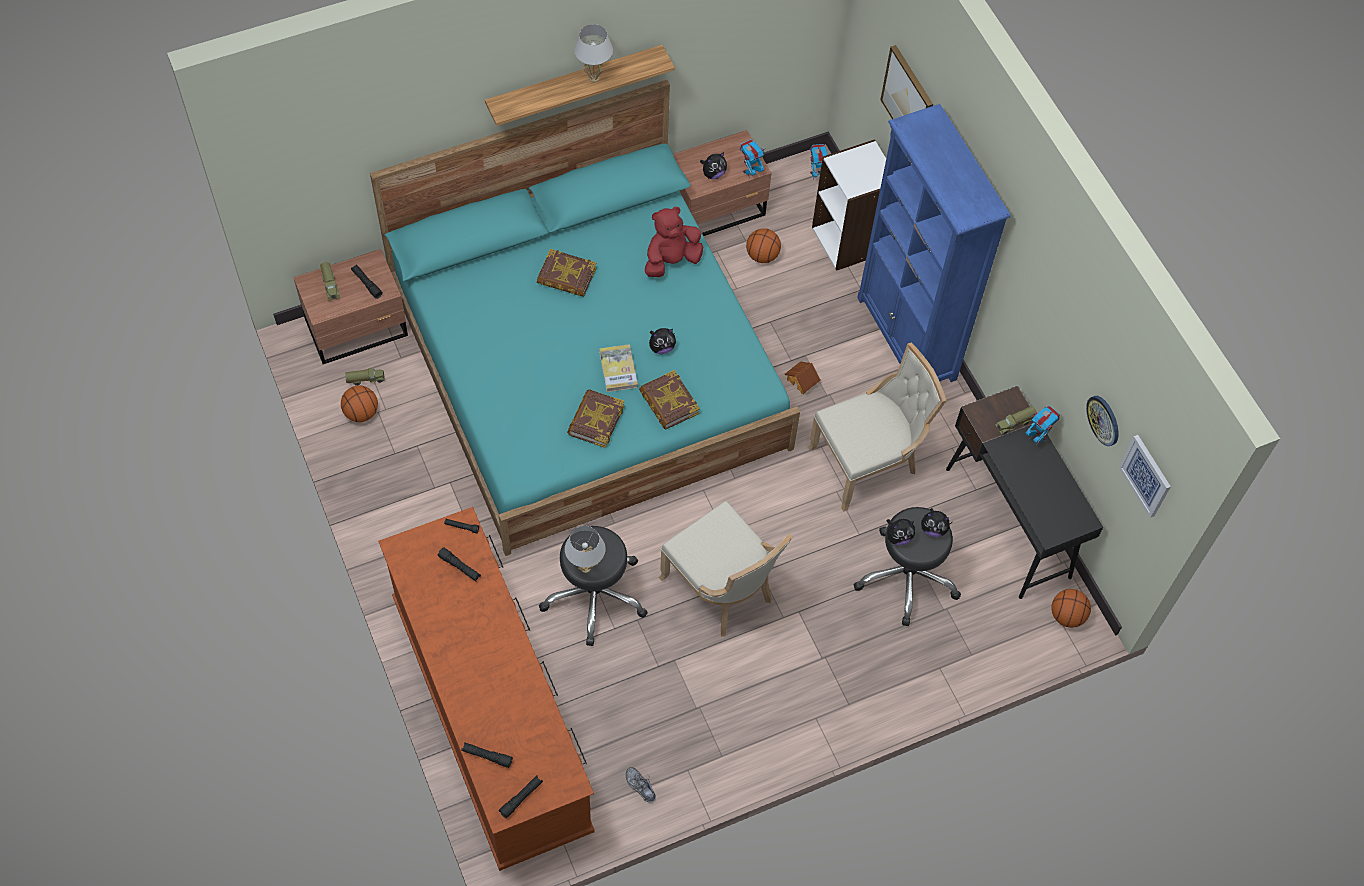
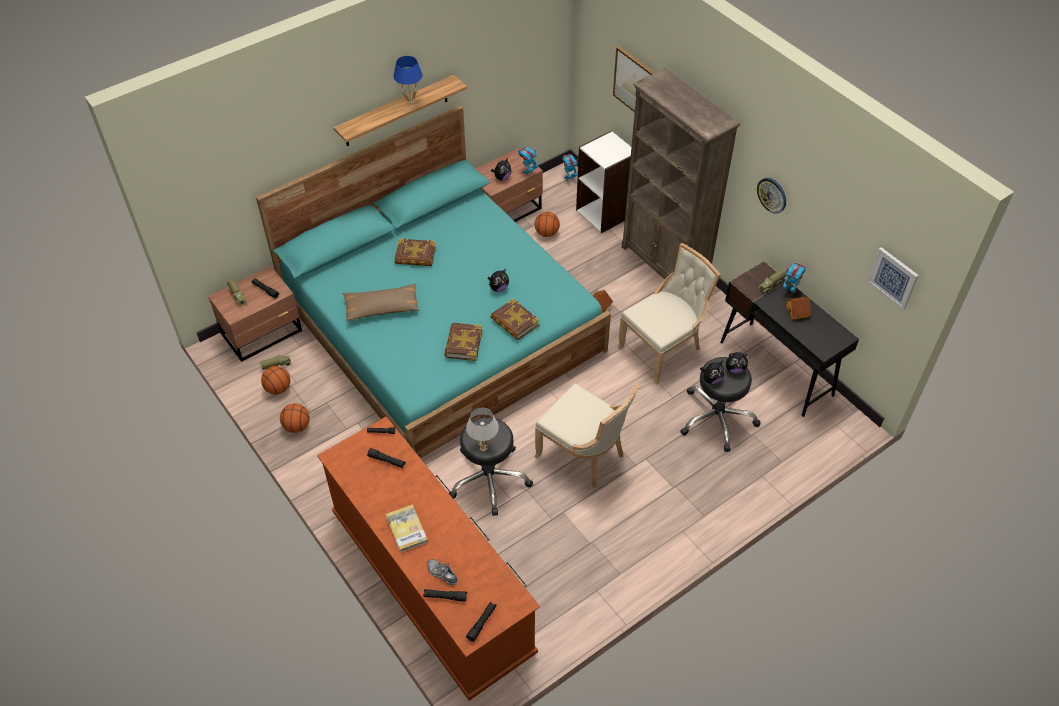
camera: 10 degrees left, 10 degrees down
(506, 345) = (382, 307): none -> brown pillow
(594, 78) = (410, 102): white table lamp -> blue table lamp
(618, 369) = (470, 308): book -> book (406, 529)
(640, 786) = (563, 611): shoe -> shoe (442, 574)
(671, 260) = (489, 232): red plush toy -> none
(906, 339) = (664, 266): blue bookcase -> brown bookcase
(1036, 470) = (797, 311): none -> toy house
(1067, 616) = (840, 421): basketball -> basketball (297, 426)
(1104, 420) = (846, 251): wall clock -> wall clock (772, 195)

